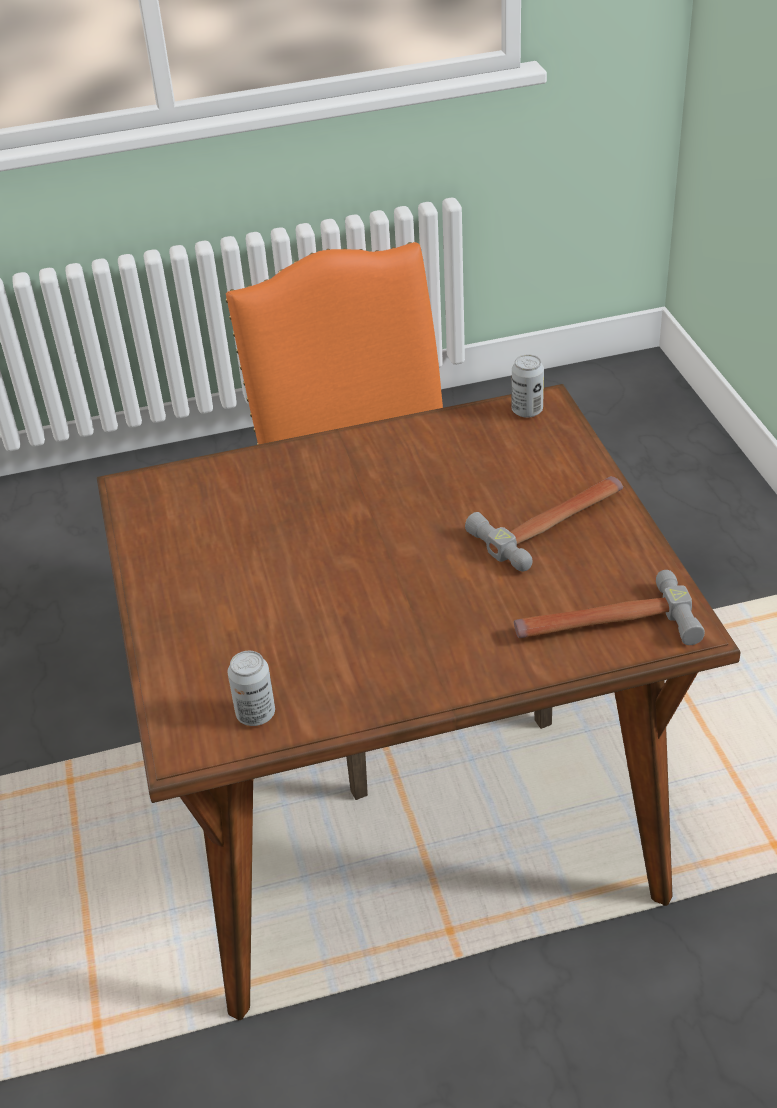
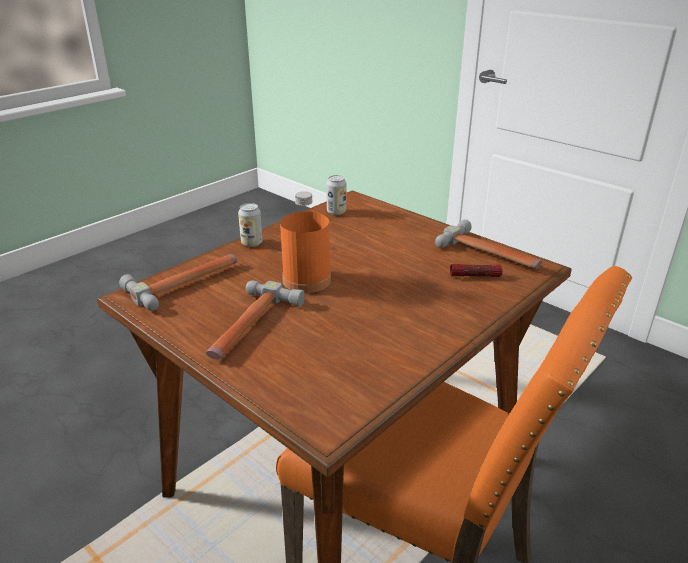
camera: 145 degrees right, 10 degrees down
(157, 526) = (490, 254): none -> hammer
(225, 500) = (475, 276): none -> flashlight
(435, 569) = (306, 280): none -> orange bottle
(527, 410) = (336, 412): can -> can (252, 243)

